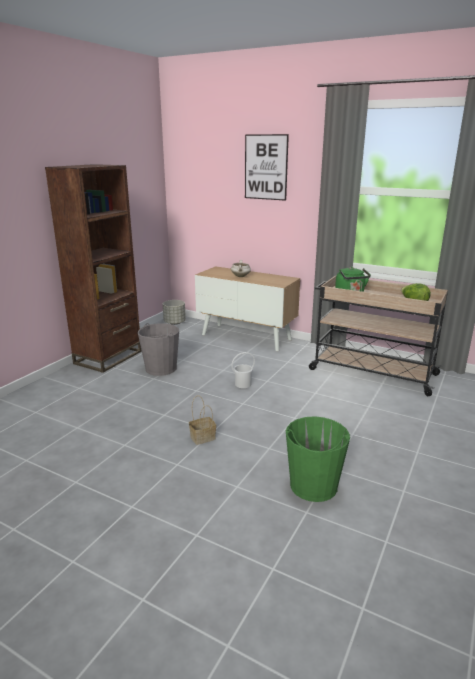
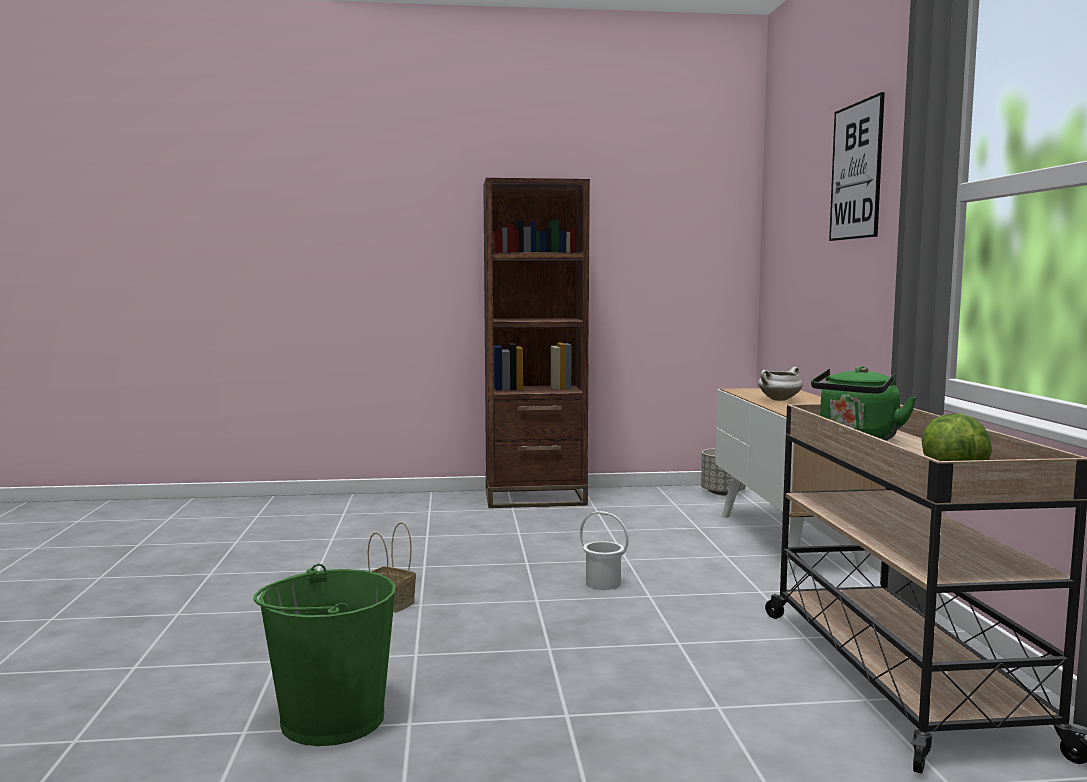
camera: 55 degrees right, 15 degrees down
(160, 368) = (556, 528): grey bucket -> none

